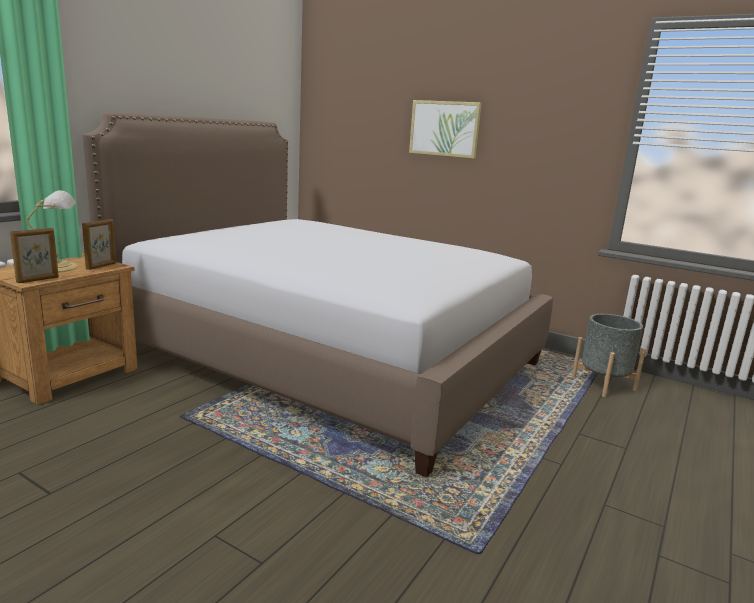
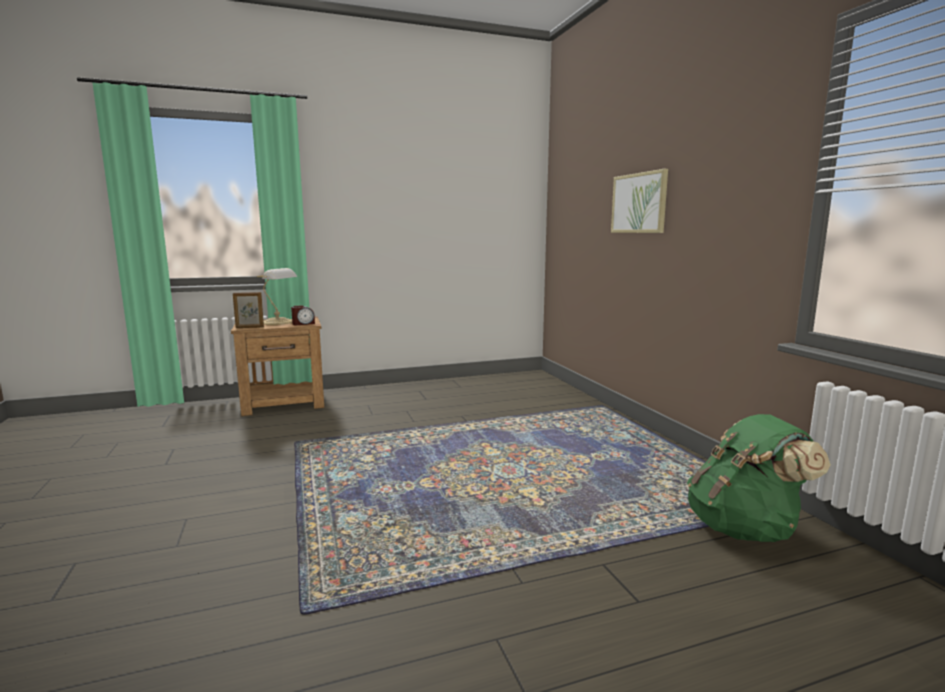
camera: 40 degrees right, 5 degrees down
(102, 266) = (303, 324): picture frame -> alarm clock
(327, 356) = (468, 426): bed -> none
(603, 384) = (744, 528): grey planter -> green backpack

